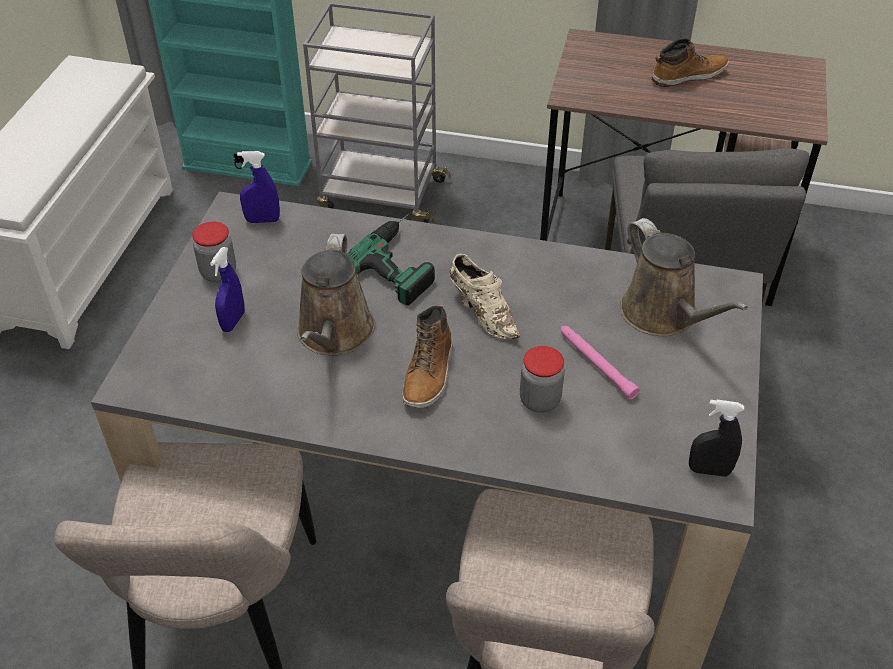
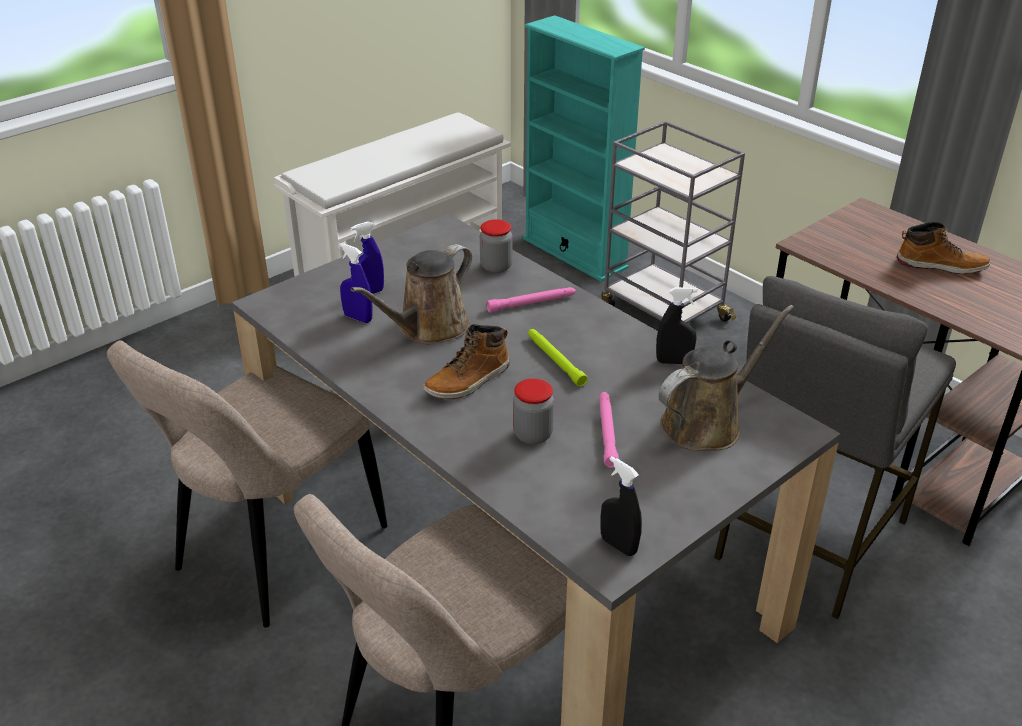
camera: 35 degrees right, 10 degrees down
(218, 273) = (392, 261): jar -> jar (496, 267)
(262, 220) = (457, 241): blue spray bottle -> blue spray bottle (358, 318)
(403, 260) = (532, 303): power drill -> pink flashlight
(483, 312) = (555, 360): beige shoe -> green flashlight
(581, 265) = (674, 361): none -> black spray bottle
(663, 314) = (707, 423): brown watering can -> brown watering can turned 135 degrees counterclockwise

